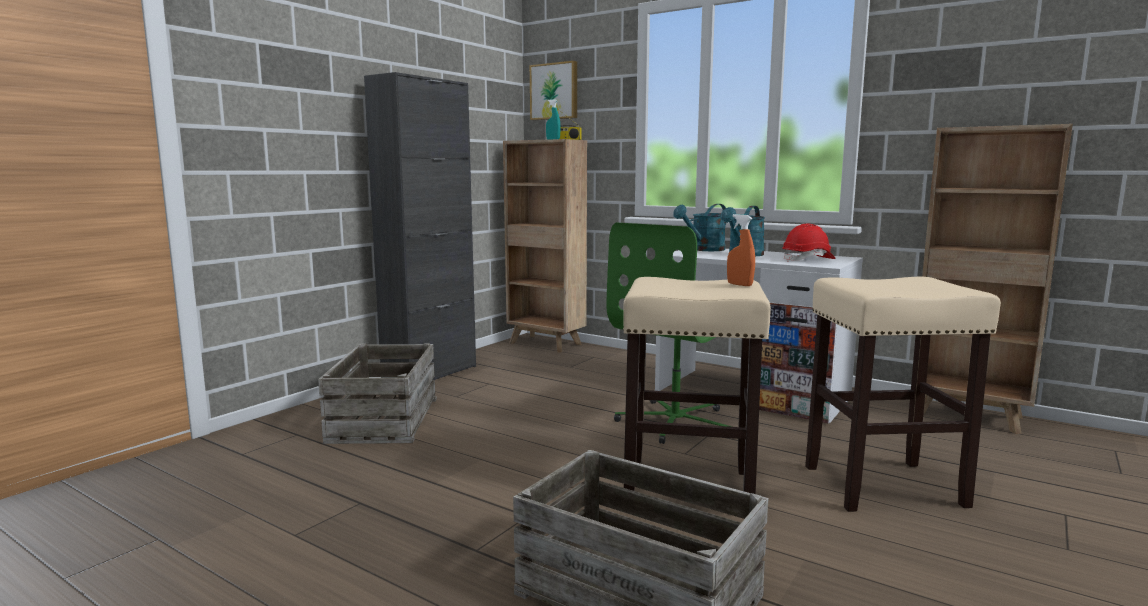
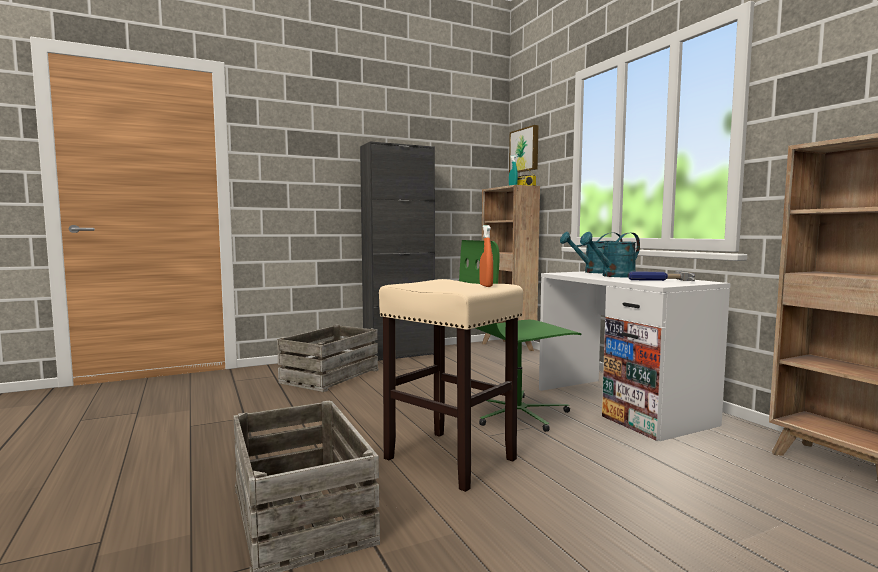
camera: 30 degrees right, 5 degrees down
(808, 260) = (660, 281): red hard hat -> hammer
(881, 486) = (625, 500): beige stool -> none

